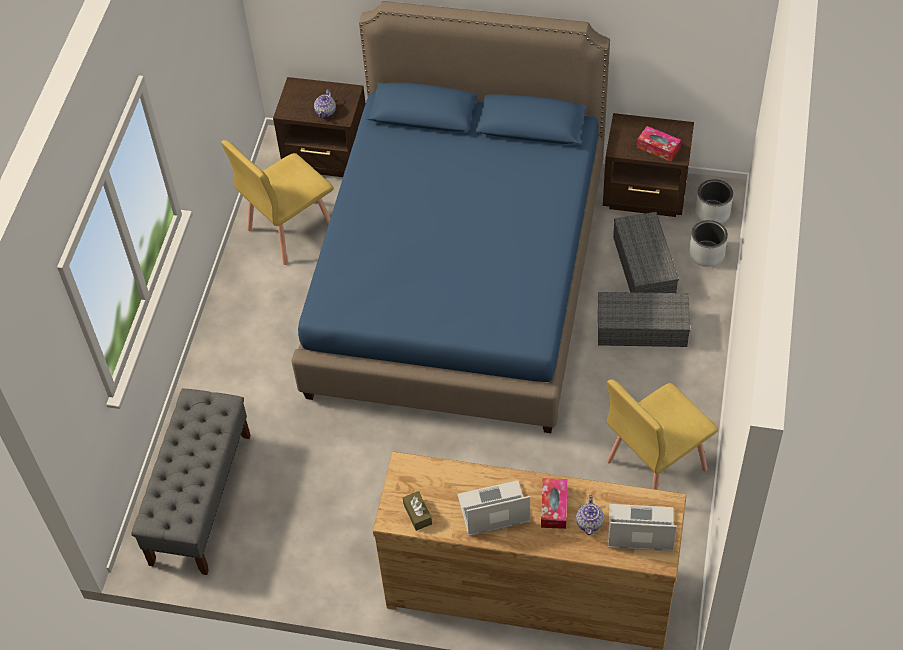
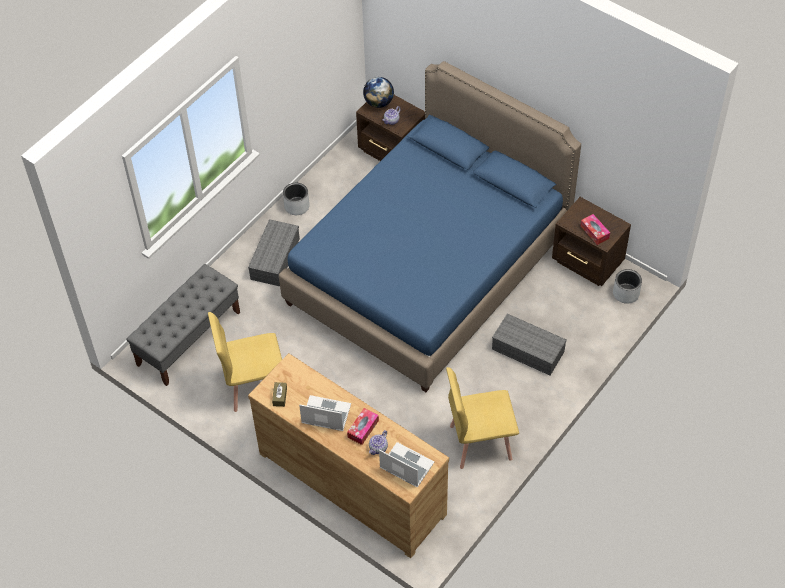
camera: 25 degrees right, 0 degrees up
(290, 230) = (340, 191): yellow chair -> yellow chair (253, 385)
(295, 96) = (379, 102): none -> globe
(642, 265) = (555, 309): grey storage box -> grey storage box (275, 258)
(706, 253) = (603, 319): grey planter -> grey planter (297, 206)

